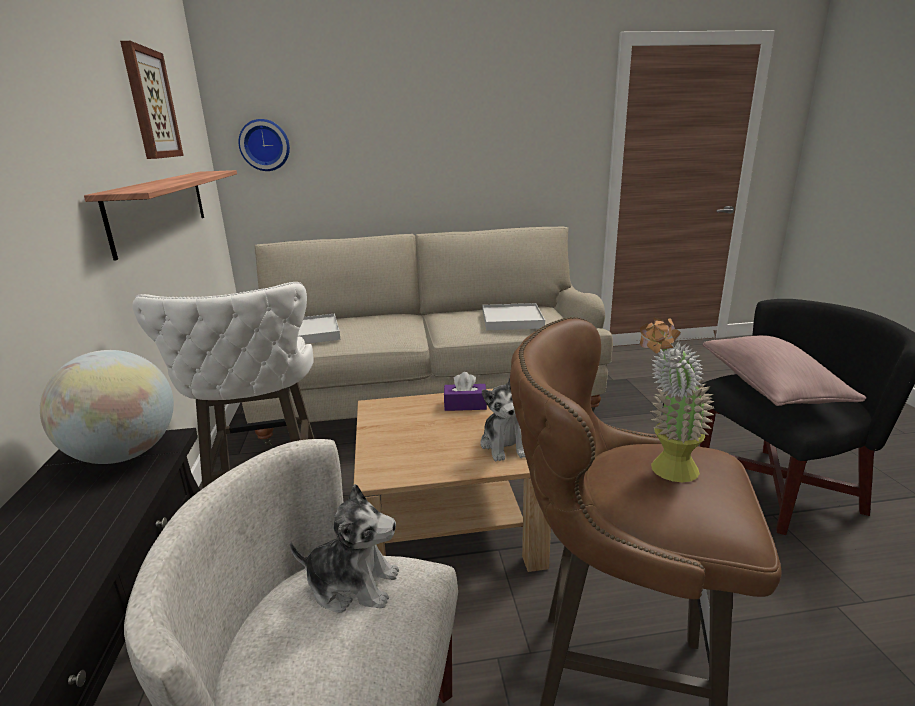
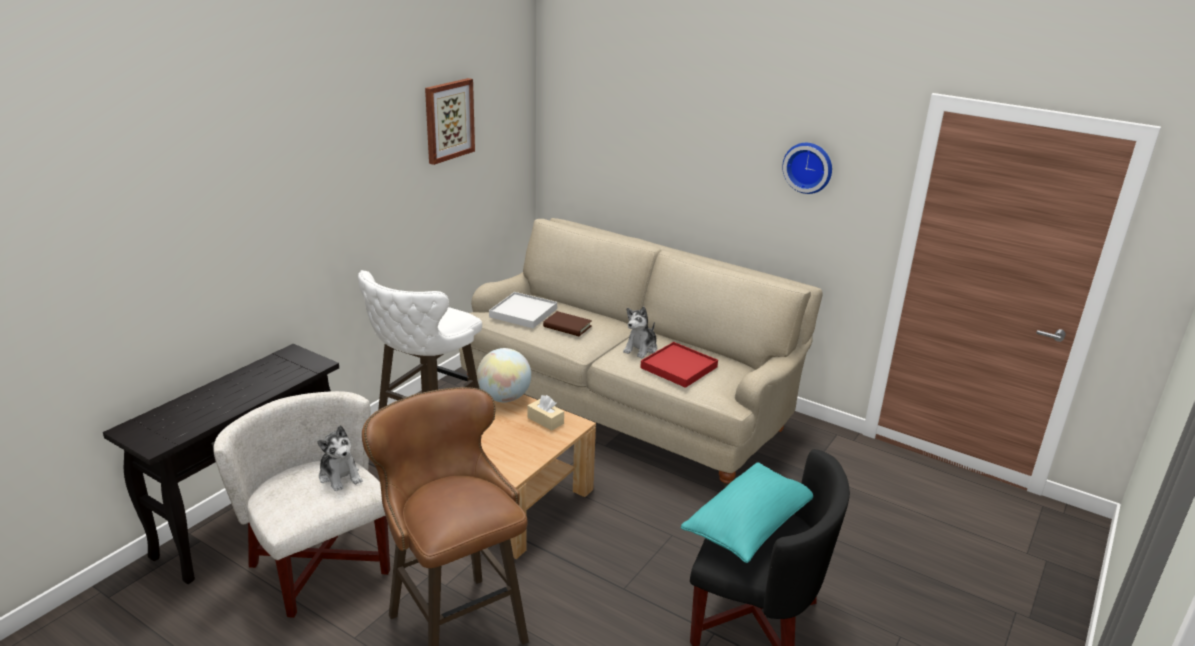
camera: 40 degrees right, 5 degrees up
(124, 454) = (299, 363): globe -> globe (504, 398)
(161, 208) = (435, 195): shelf -> none
(265, 145) = (573, 132): wall clock -> wall clock (808, 167)
(369, 328) = (567, 326): none -> brown book
(465, 405) = (545, 420): purple tissue box -> beige tissue box
(505, 445) = (518, 458): plush toy -> plush toy (641, 349)
(512, 320) = (678, 367): white tray -> red tray
(664, 472) = (452, 495): potted plant -> none
(770, 388) = (750, 526): pink pillow -> turquoise pillow

